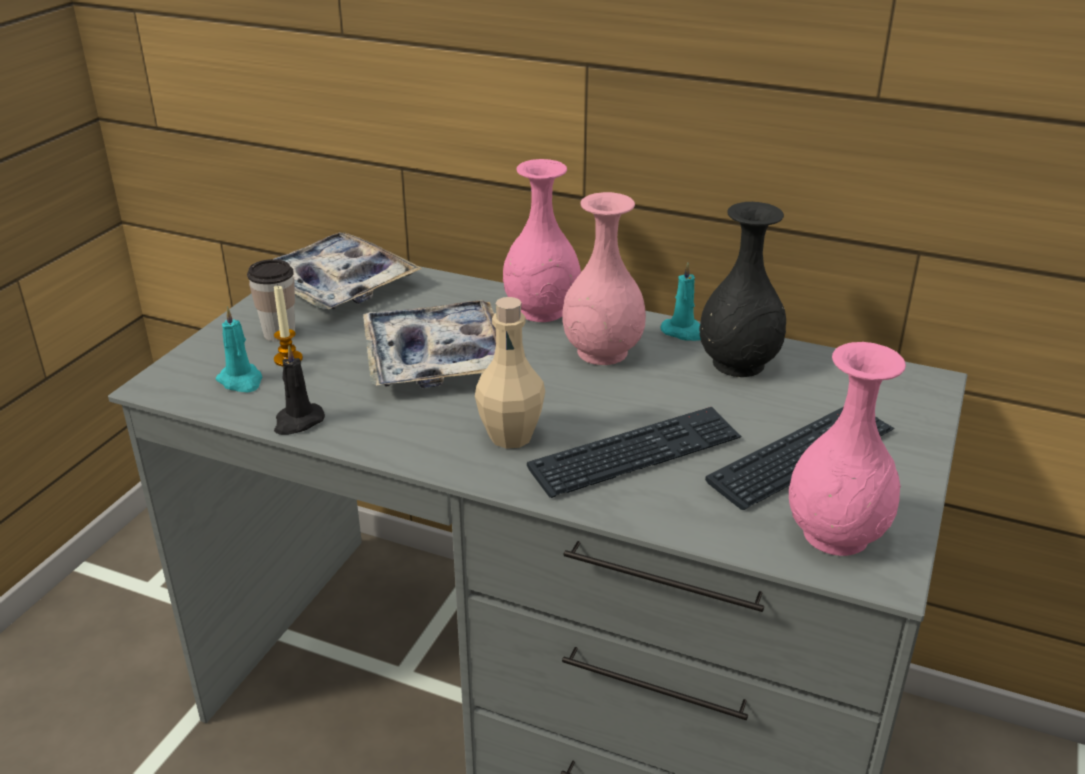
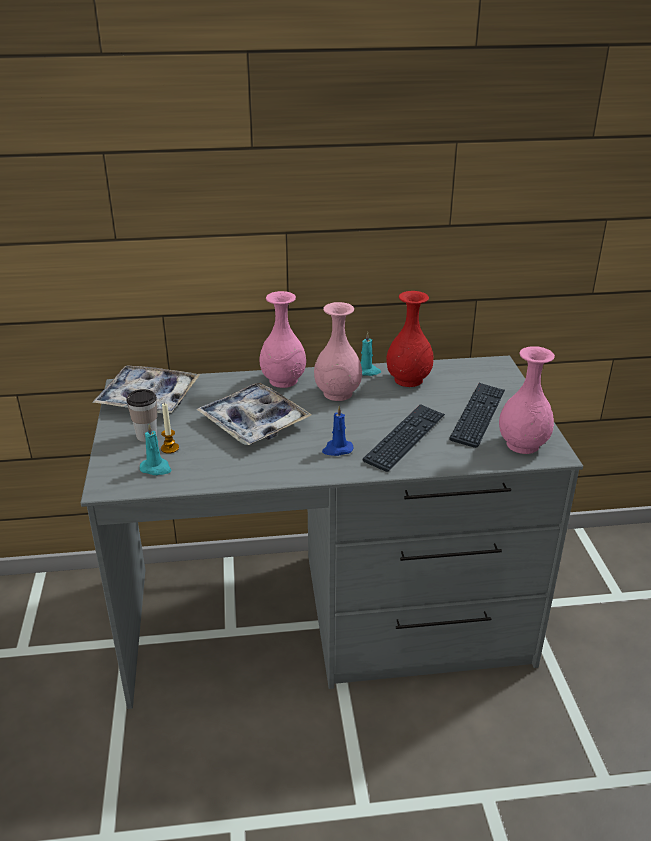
camera: 30 degrees left, 0 degrees up
(298, 422) = (216, 479): black candle -> none
(511, 436) = (337, 449): beige bottle -> blue candle
(739, 364) = (409, 380): black vase -> red vase

